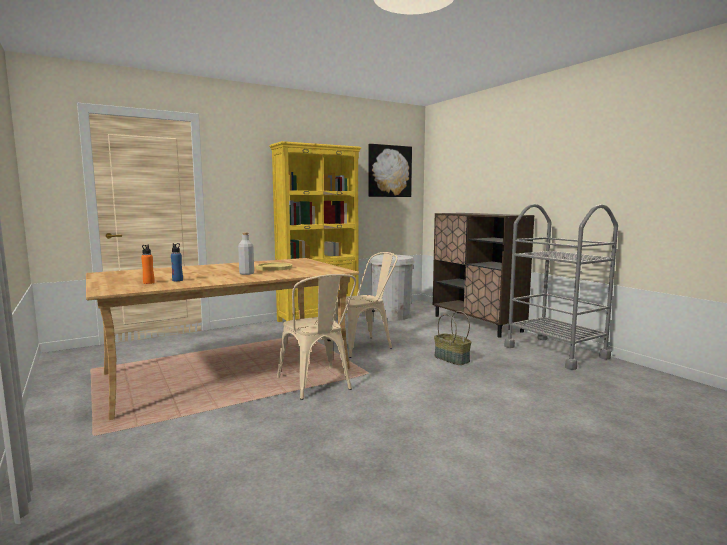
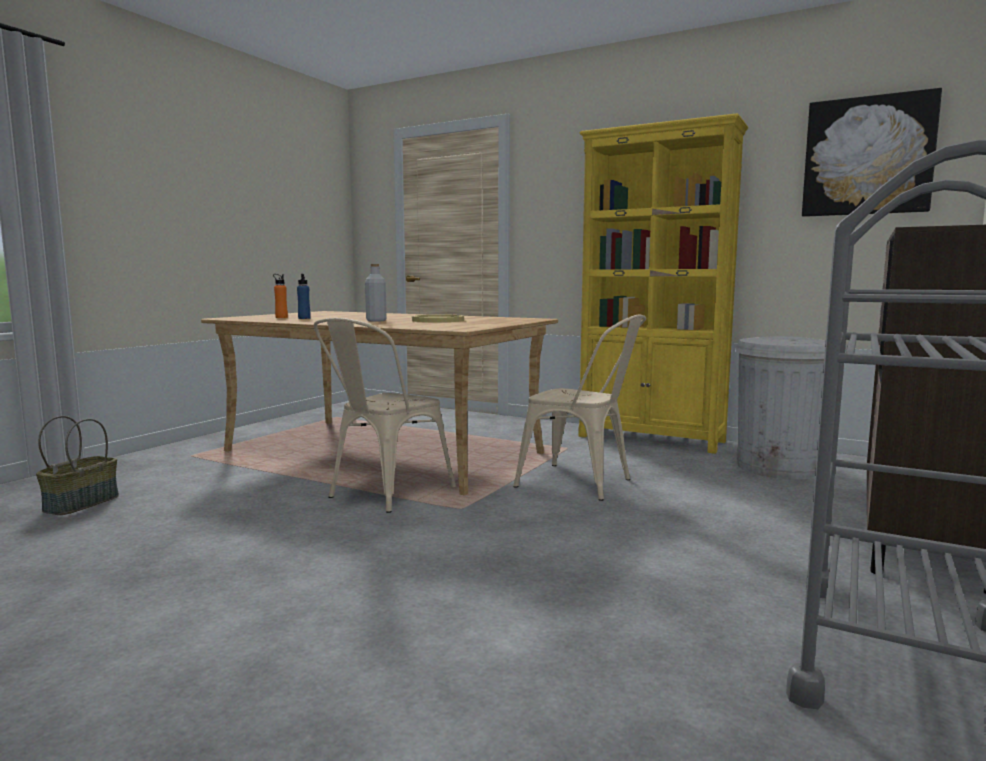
camera: 60 degrees right, 0 degrees up
(451, 359) = (622, 550): basket -> basket (81, 503)

